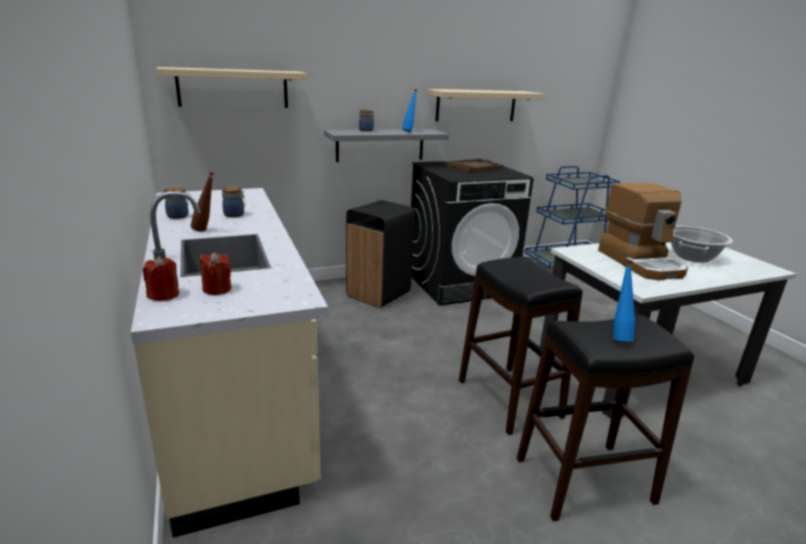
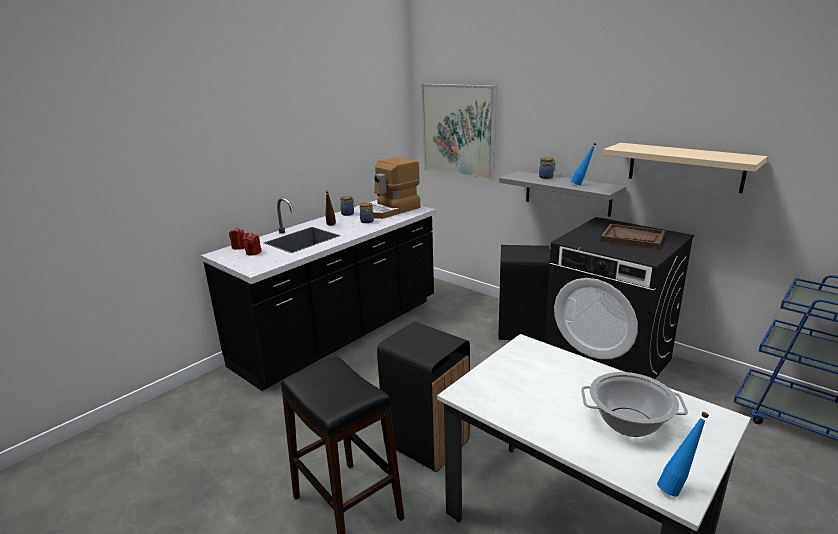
camera: 65 degrees right, 0 degrees up
(233, 88) = (458, 130): beige shelf -> picture
(235, 390) = (340, 333): beige counter -> black counter
(508, 398) = (427, 442): black stool -> black trash can
(618, 337) = (327, 385): blue bottle -> blue bottle (676, 487)
(641, 262) = (547, 387): coffee machine -> coffee machine (392, 210)

